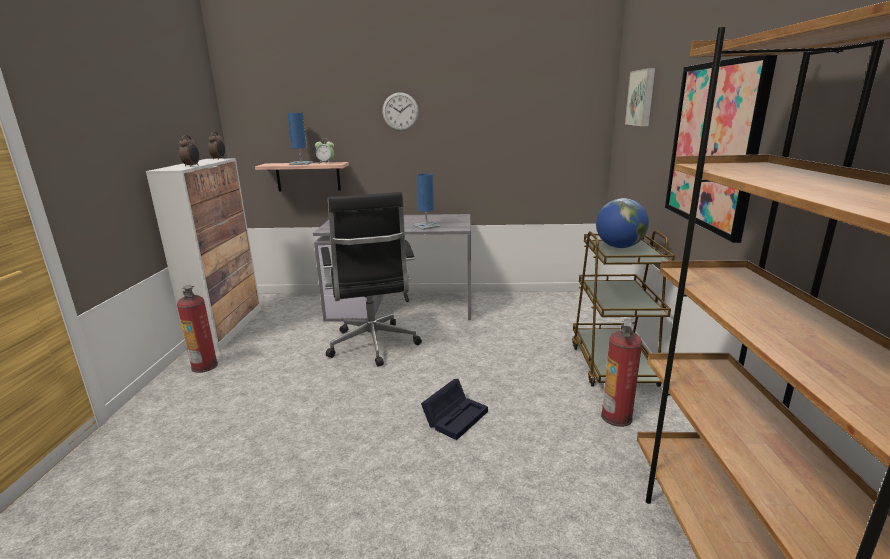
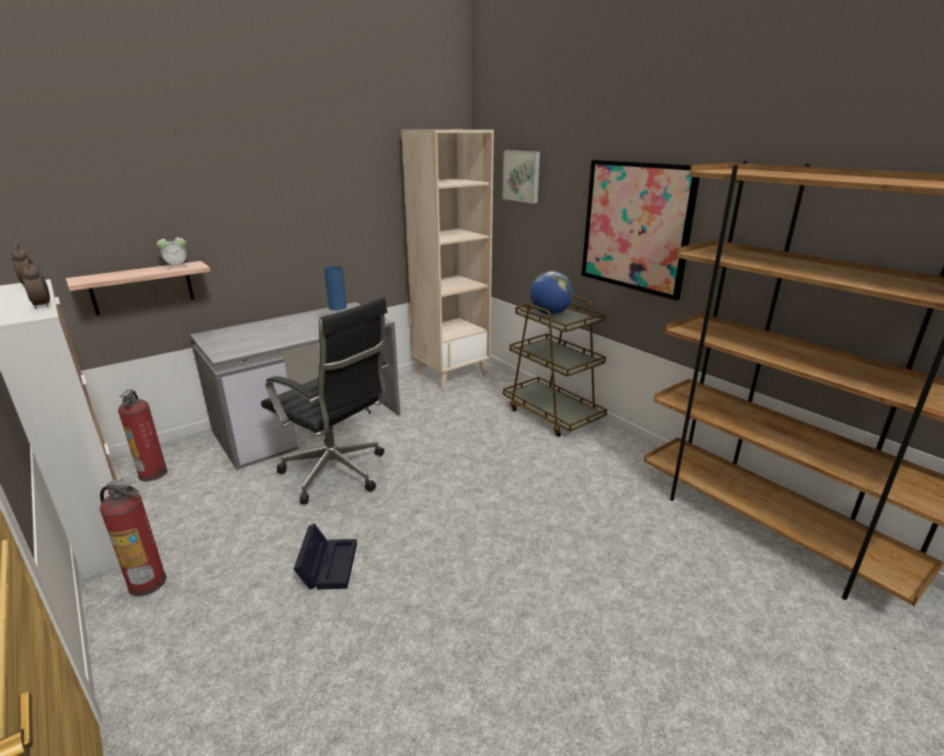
camera: 40 degrees left, 5 degrees up
(301, 163) = (138, 272): blue table lamp -> none
(400, 111) = (264, 192): wall clock -> none
(456, 416) = (496, 503): black storage box -> black storage box (328, 564)
(556, 302) = (451, 373): none -> beige bookcase
(617, 417) = (598, 453): fire extinguisher -> fire extinguisher (153, 473)

